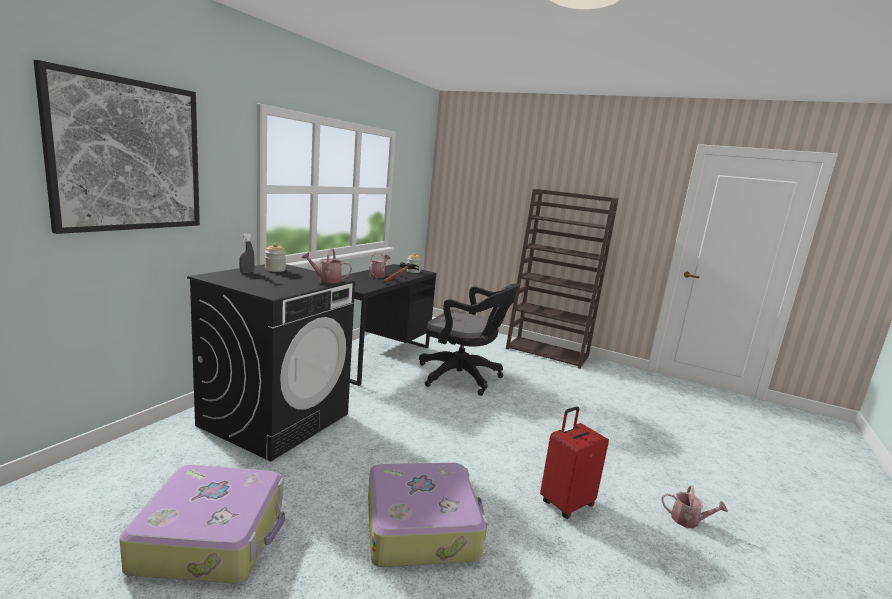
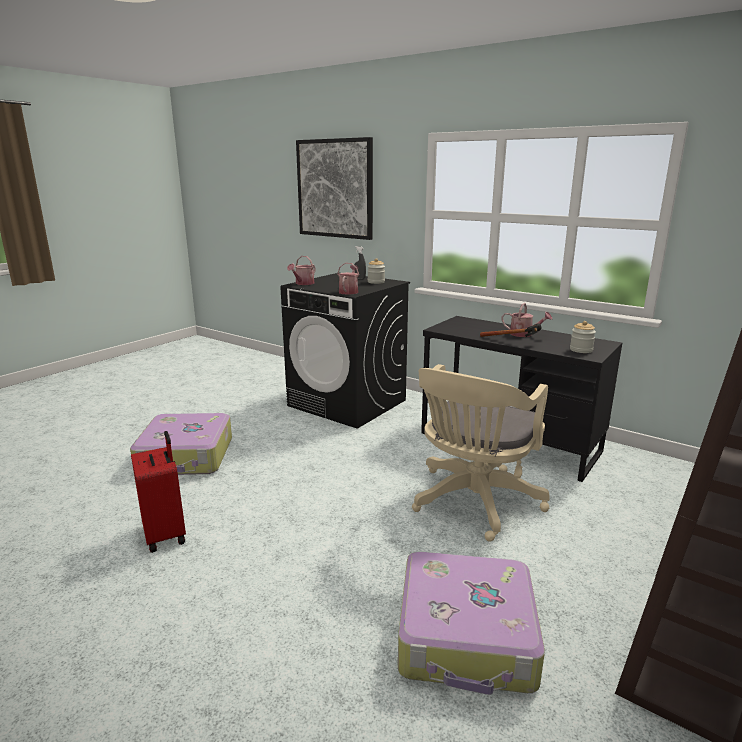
camera: 100 degrees right, 5 degrees up
(213, 536) = (218, 399): suitcase -> suitcase (467, 636)
(463, 377) = (473, 503): black office chair -> beige office chair
(689, 520) = (71, 635): watering can -> watering can (303, 283)

